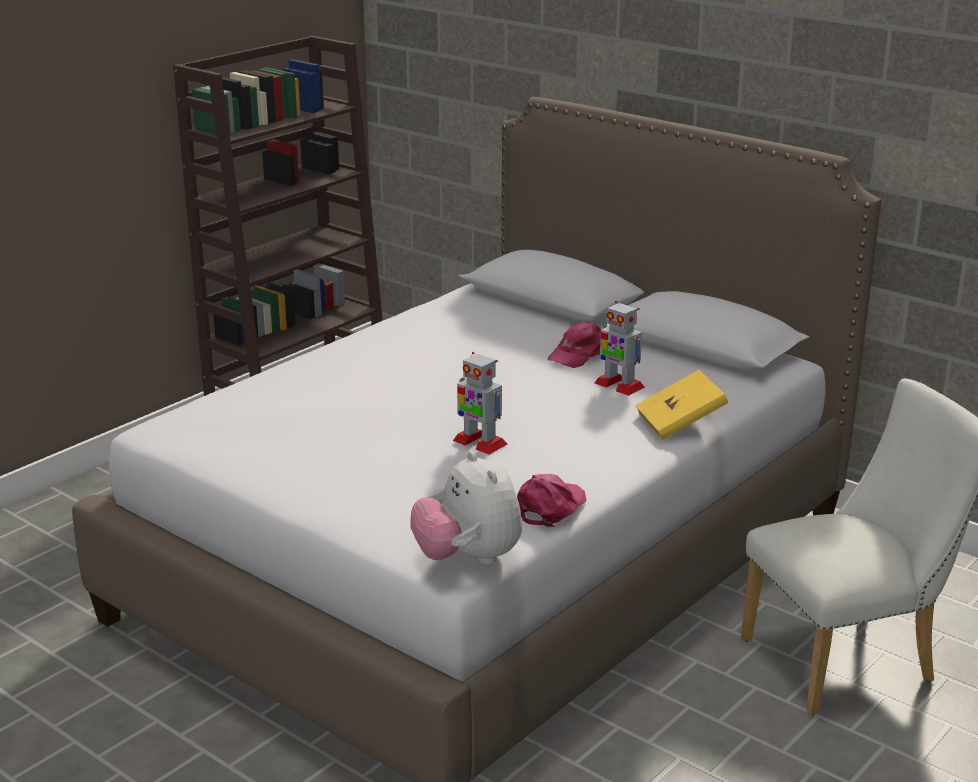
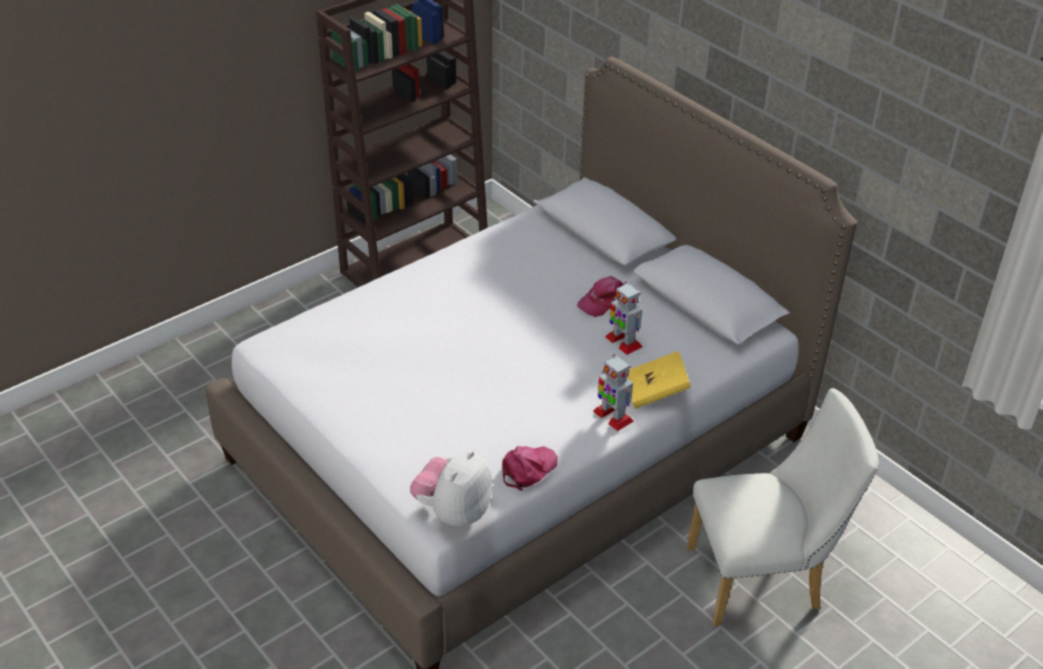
camera: 10 degrees right, 15 degrees up
(468, 558) = (453, 512): plush toy -> plush toy turned 45 degrees clockwise
(479, 442) = (496, 392): toy robot -> toy robot (612, 416)

